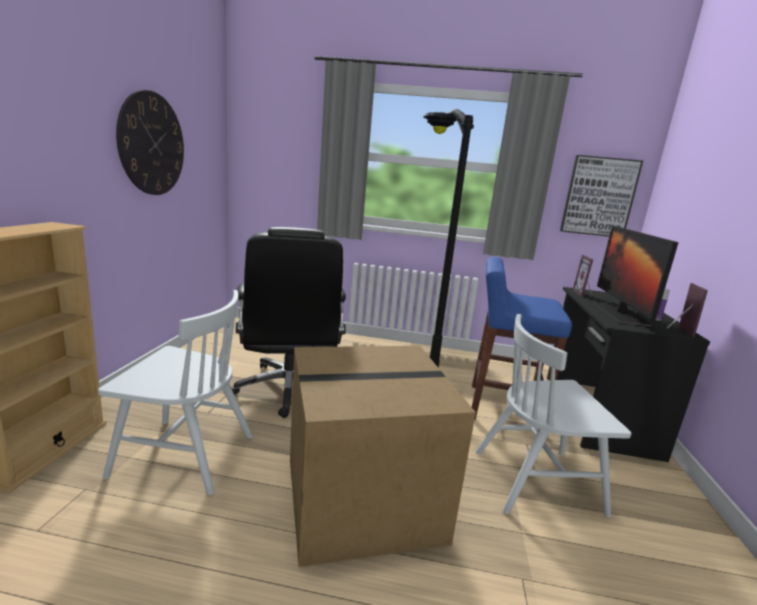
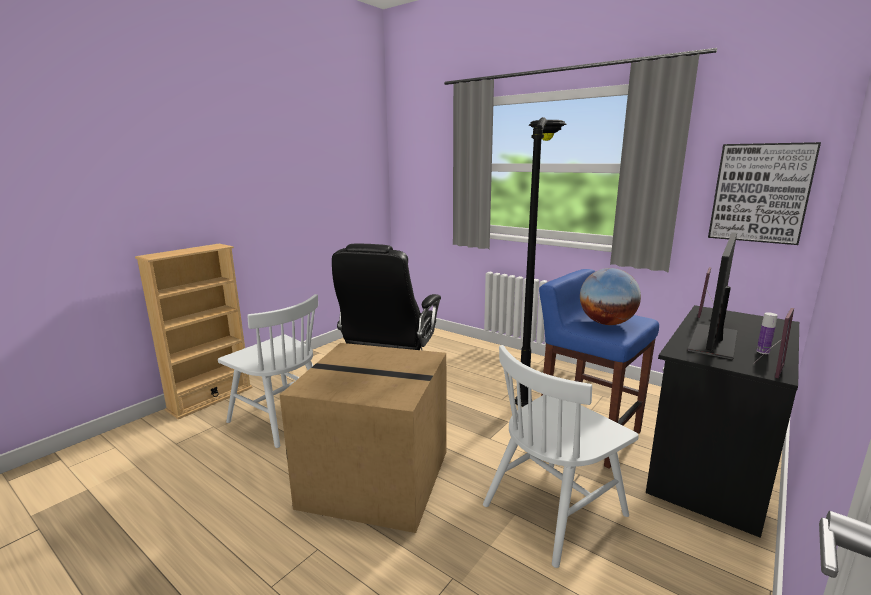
camera: 30 degrees right, 0 degrees up
(152, 144) = (306, 179): wall clock -> none
(532, 305) = (606, 323): none -> globe
(537, 481) = (554, 509): white chair -> white chair turned 60 degrees counterclockwise

